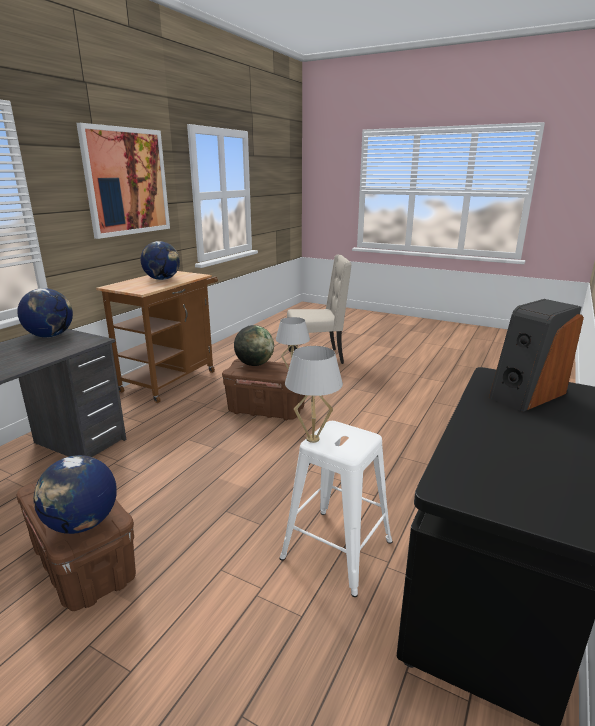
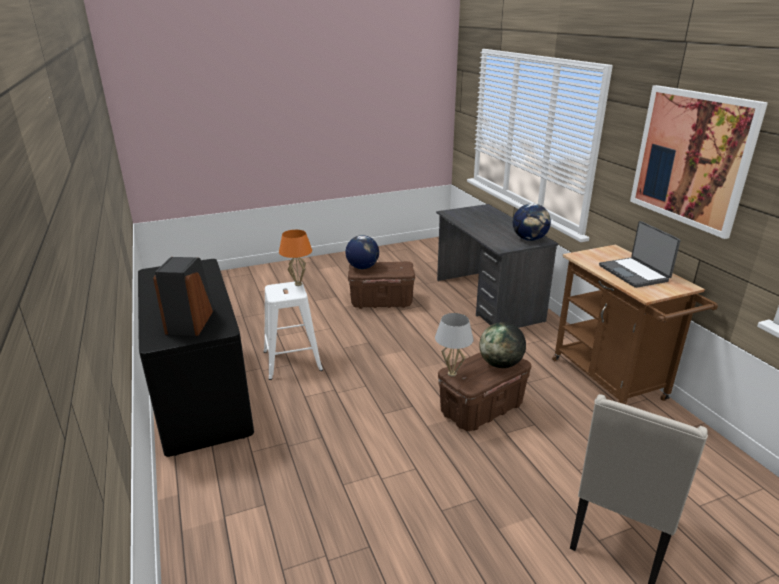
camera: 130 degrees right, 5 degrees up
(162, 279) = (634, 273): globe -> laptop
(312, 439) = (298, 284): white table lamp -> orange table lamp

